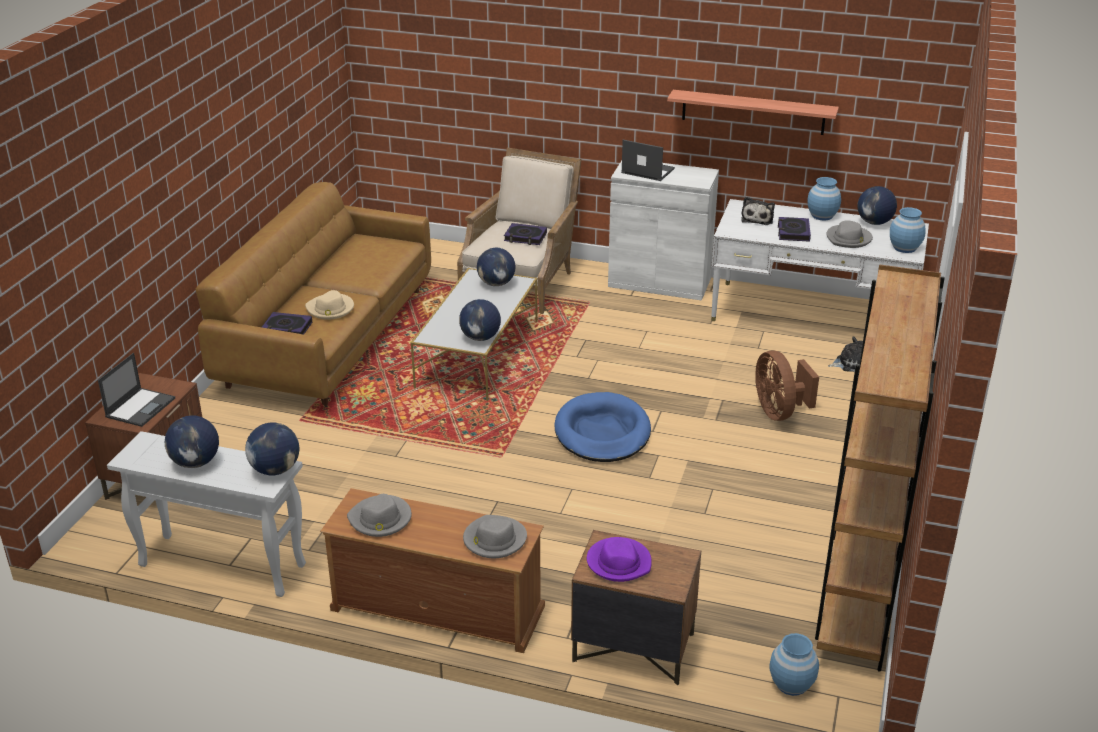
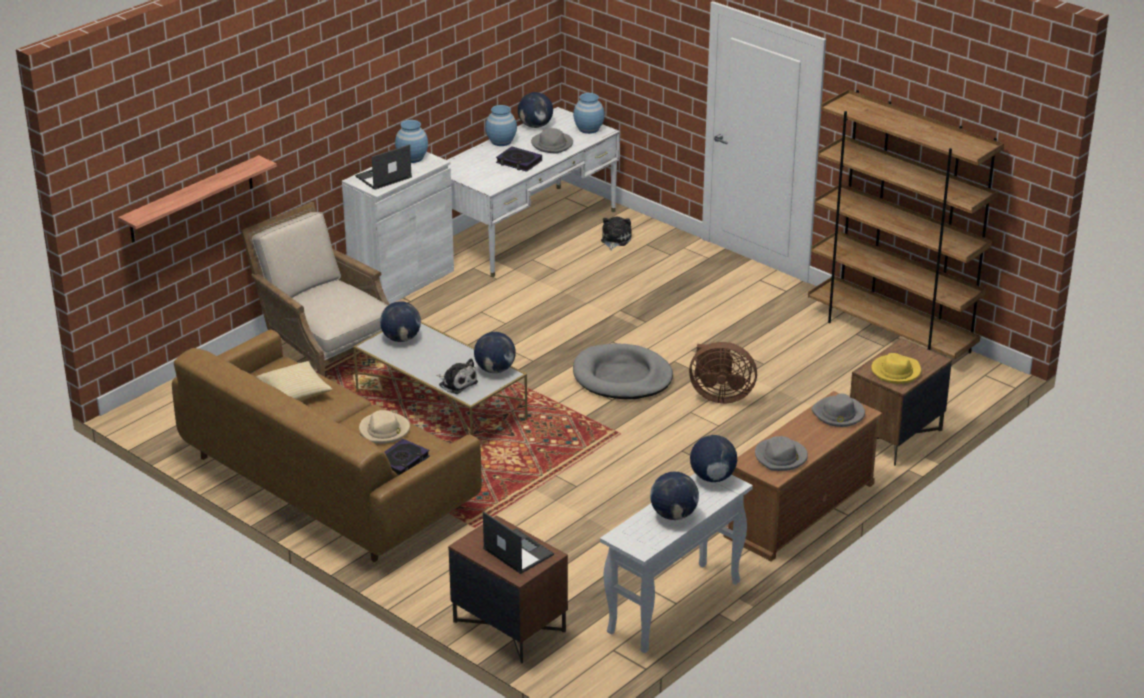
camera: 65 degrees left, 0 degrees up
(362, 259) = (295, 393): none -> pillow
(525, 237) = (341, 296): book -> none
(602, 432) = (622, 377): blue dog bed -> grey dog bed
(619, 562) = (895, 371): purple hat -> yellow hat
(753, 112) = (431, 79): shelf -> shelf (191, 199)
(757, 219) = (479, 169): plush toy -> plush toy (456, 383)
(779, 412) = (657, 291): brown fan -> brown fan (720, 396)
(791, 684) = (964, 388): blue vase -> blue vase (412, 158)

